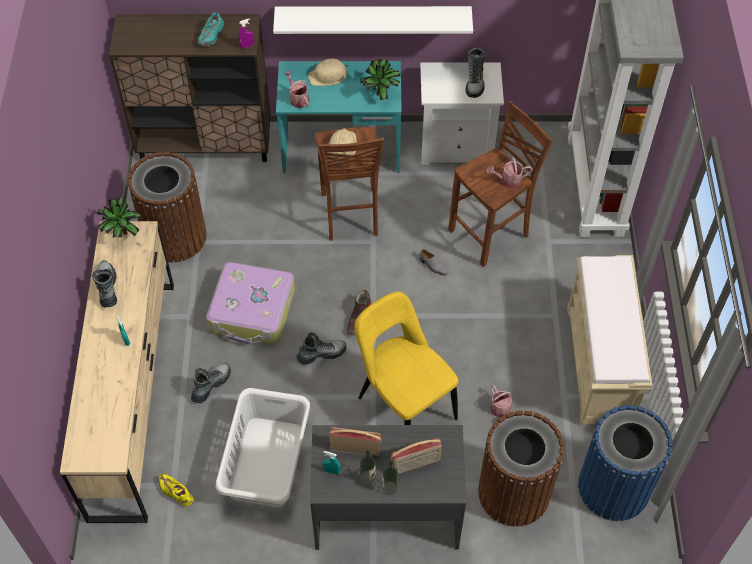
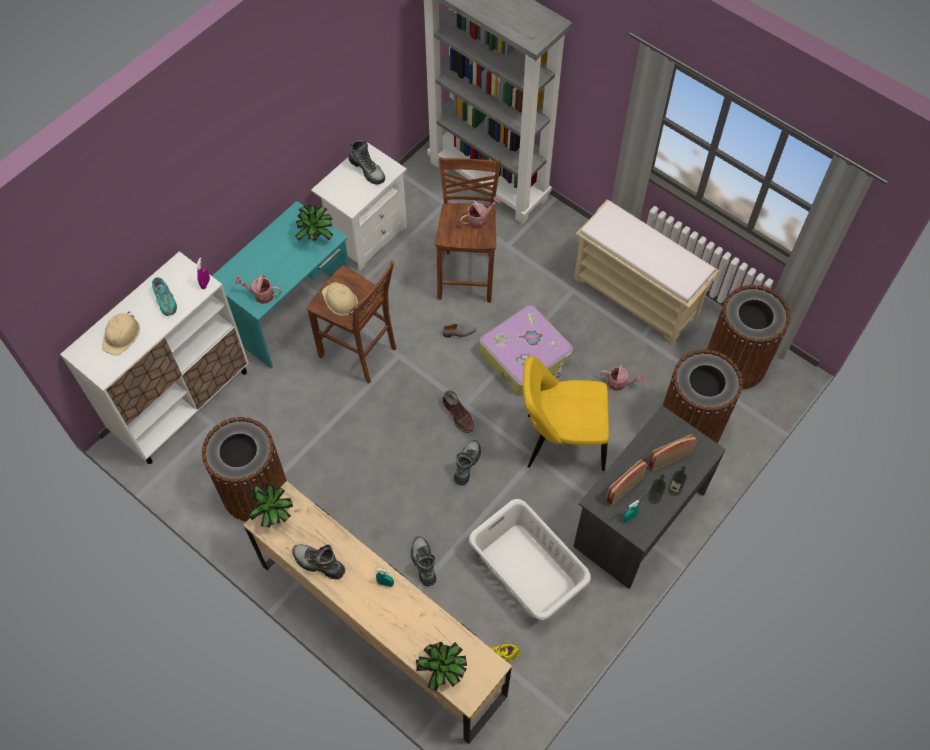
camera: 50 degrees left, 5 degrees up
(83, 428) = (443, 672): none -> potted plant
(206, 144) = (183, 402): brown cabinet -> white cabinet
(253, 311) = (383, 484): suitcase -> suitcase (526, 356)
(328, 76) = (260, 258): beige hard hat -> beige hard hat (121, 335)
(373, 18) = (264, 181): white shelf -> none
(415, 464) = (669, 458): radio -> radio turned 135 degrees counterclockwise
(508, 180) = (479, 219): watering can -> watering can turned 150 degrees counterclockwise
(613, 487) = (735, 363): blue trash can -> brown trash can

